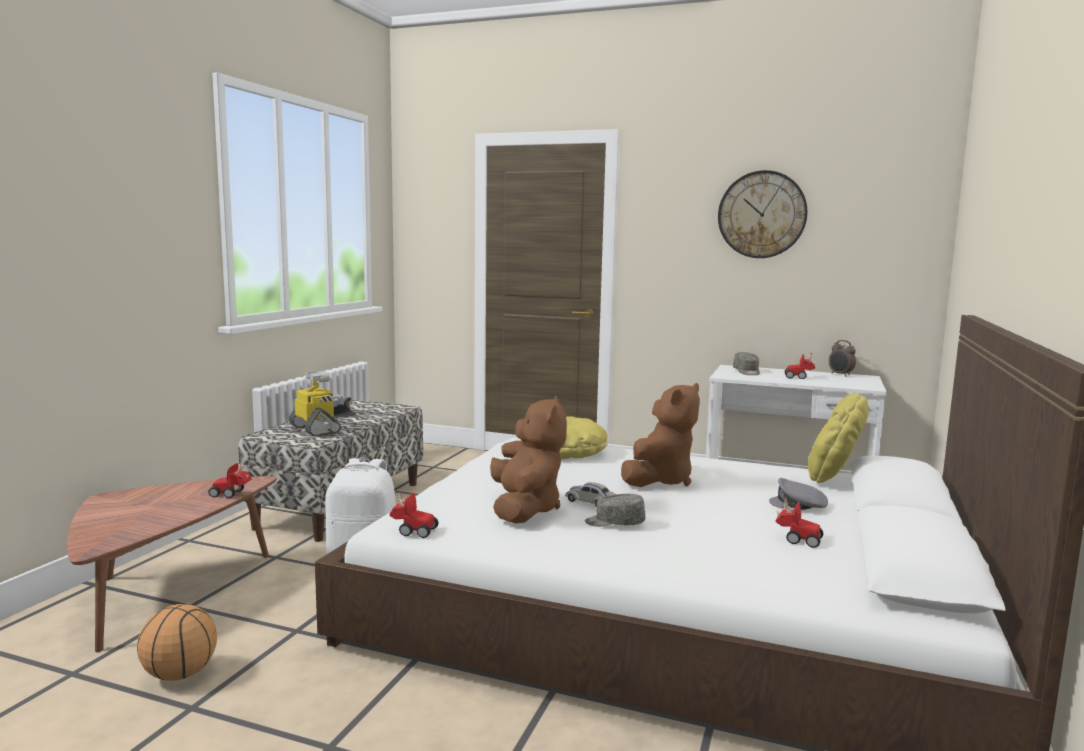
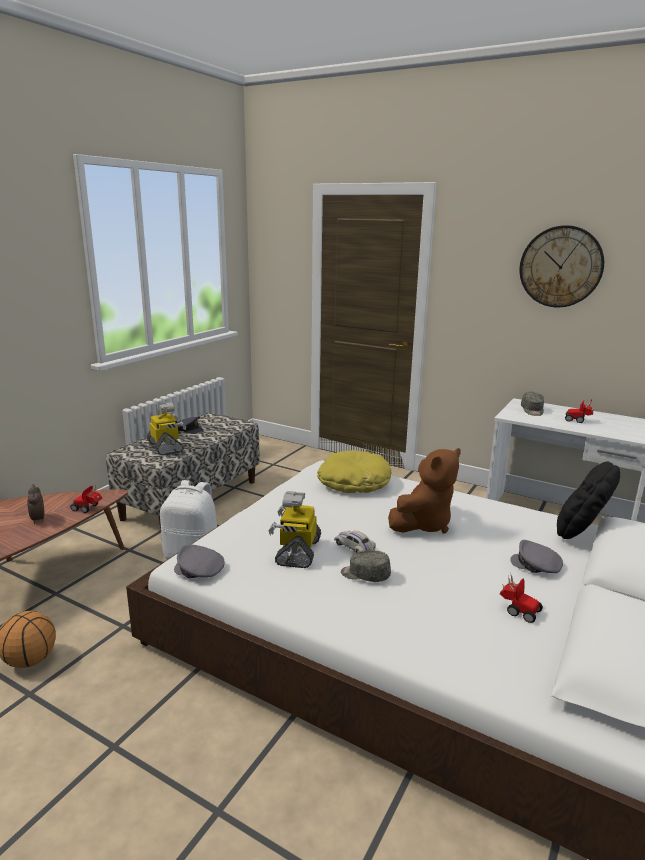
camera: 10 degrees right, 10 degrees up
(412, 531) = (199, 570): toy car -> grey cap
(525, 509) = (297, 551): brown plush toy -> toy robot
(833, 480) = (581, 534): yellow pillow -> black pillow
(840, 375) = (619, 418): alarm clock -> alarm clock (37, 520)

